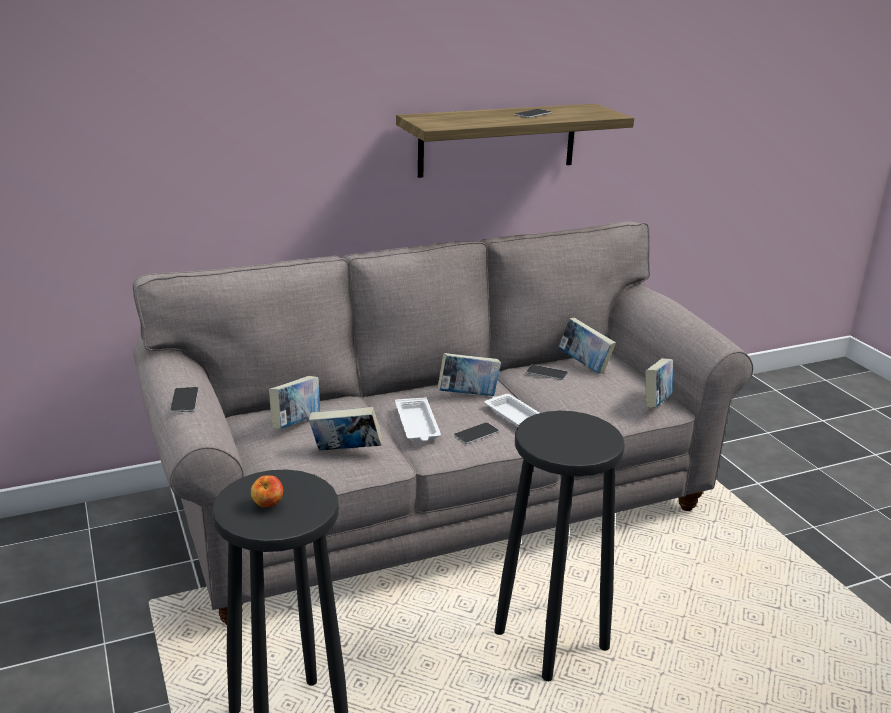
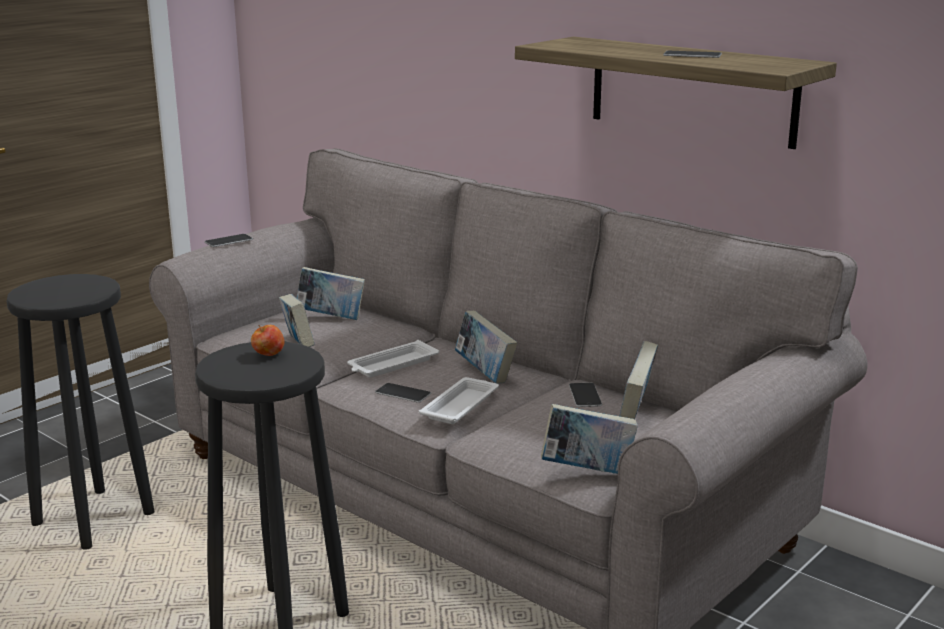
camera: 65 degrees right, 5 degrees down
(268, 505) = (56, 289): apple -> apple (268, 355)

